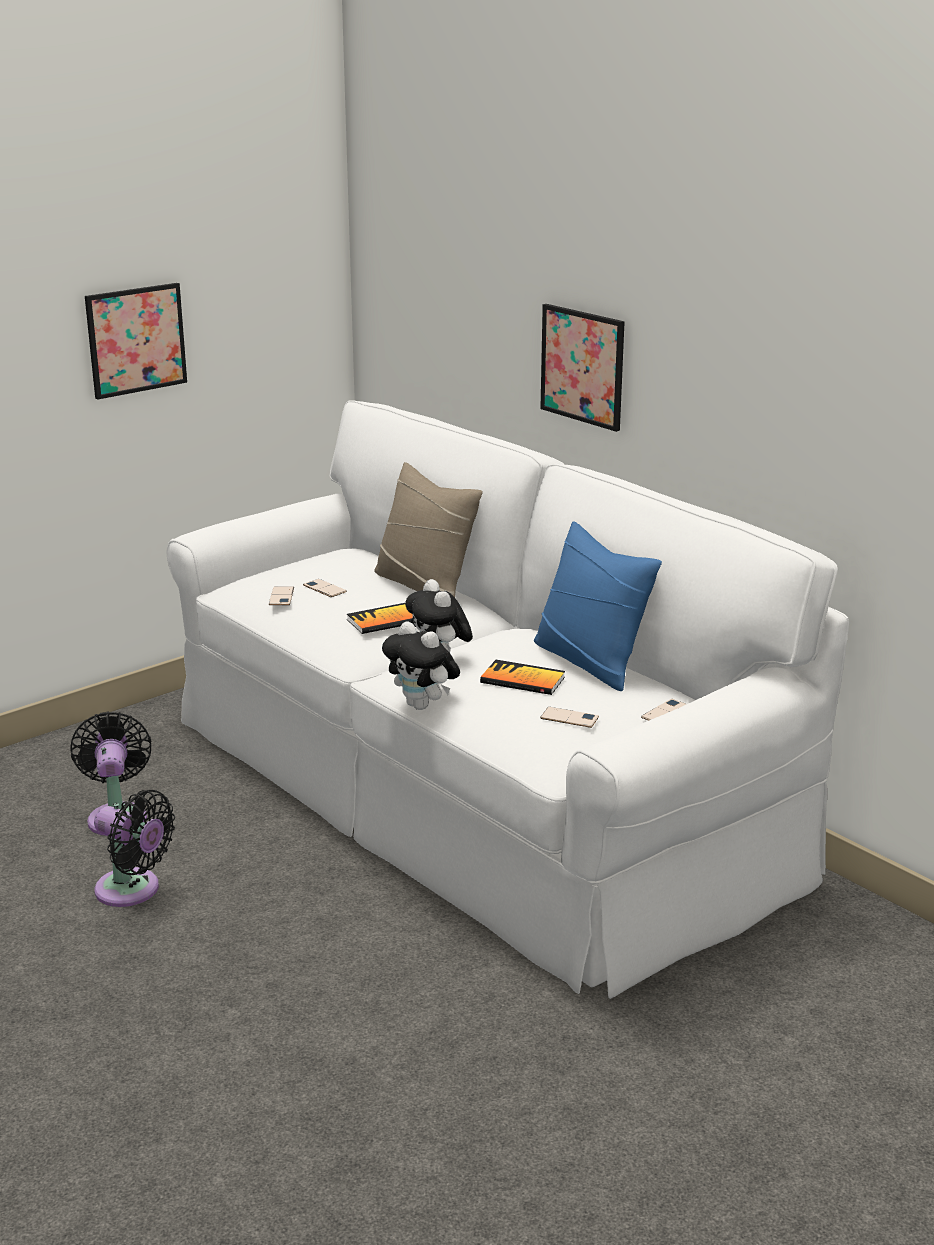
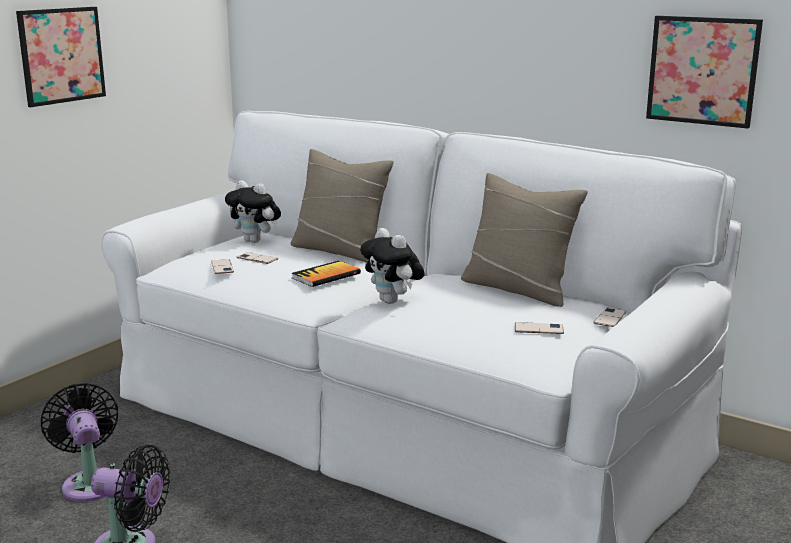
camera: 15 degrees left, 5 degrees down
(422, 706) = (398, 336): plush toy -> plush toy (255, 241)
(522, 680) = (476, 306): book -> none
(582, 366) = (463, 55): picture -> picture (702, 71)
(590, 662) = (518, 289): blue pillow -> beige pillow

